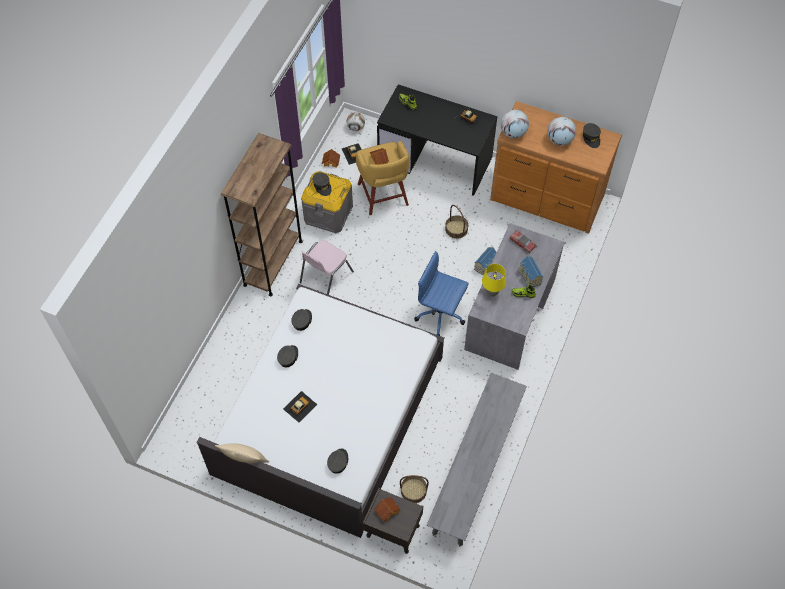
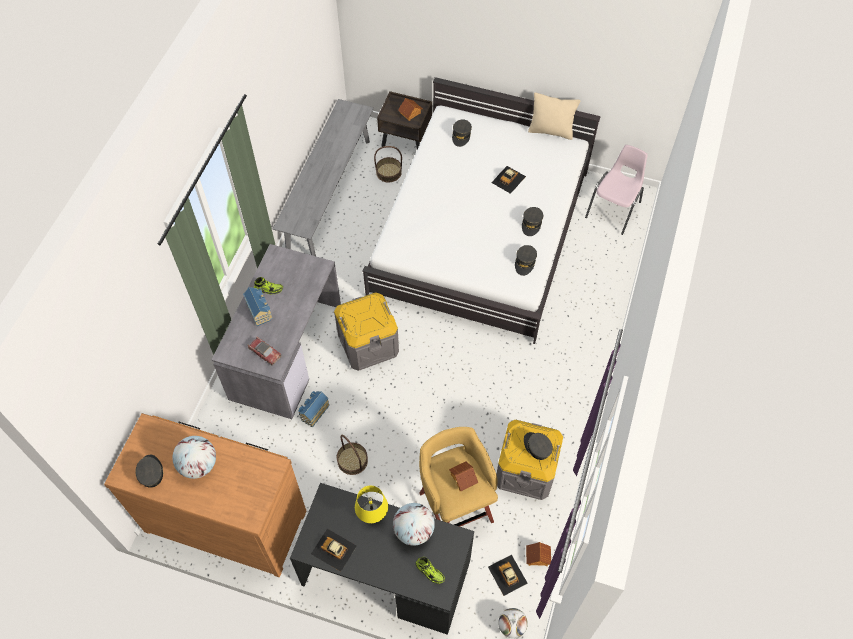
camera: 175 degrees right, 0 degrees up
(273, 263) = (582, 394): brown bookcase -> none
(325, 277) = (513, 380): pink chair -> pink chair (614, 209)
(441, 315) = (368, 344): blue office chair -> grey storage box
(492, 293) = (306, 288): yellow table lamp -> yellow table lamp (373, 517)
(513, 133) = (266, 472): globe -> globe (413, 530)

